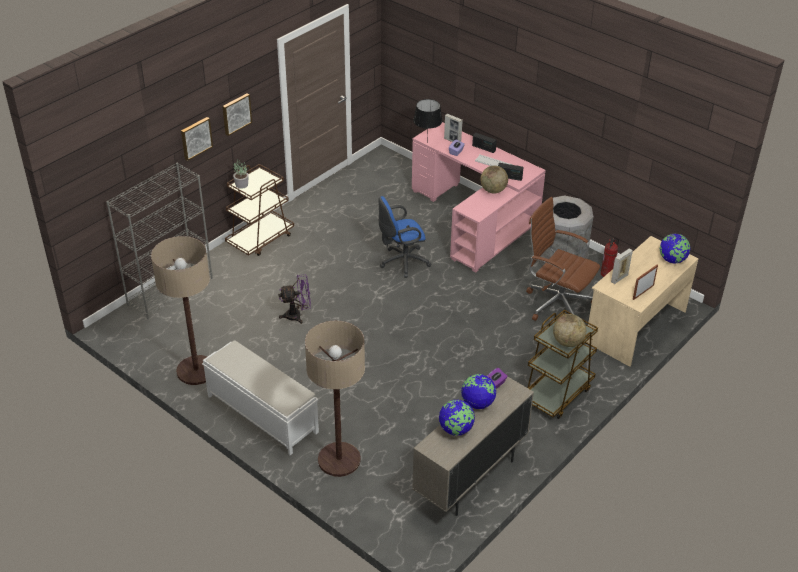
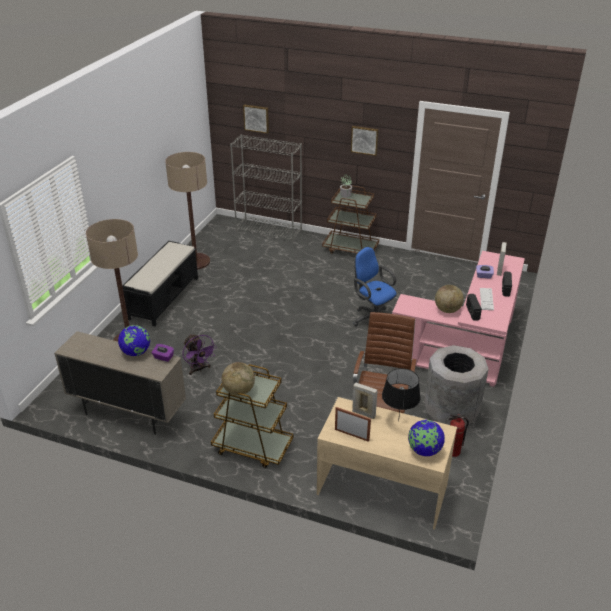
camera: 70 degrees right, 5 degrees down
(195, 138) = (324, 136): picture -> picture (256, 118)
(261, 413) = (164, 297): white bench -> black bench
(297, 315) = (275, 286): purple fan -> purple fan (199, 369)
(427, 143) = (482, 258): black table lamp -> black table lamp (398, 421)
(456, 429) = (101, 347): globe -> none

